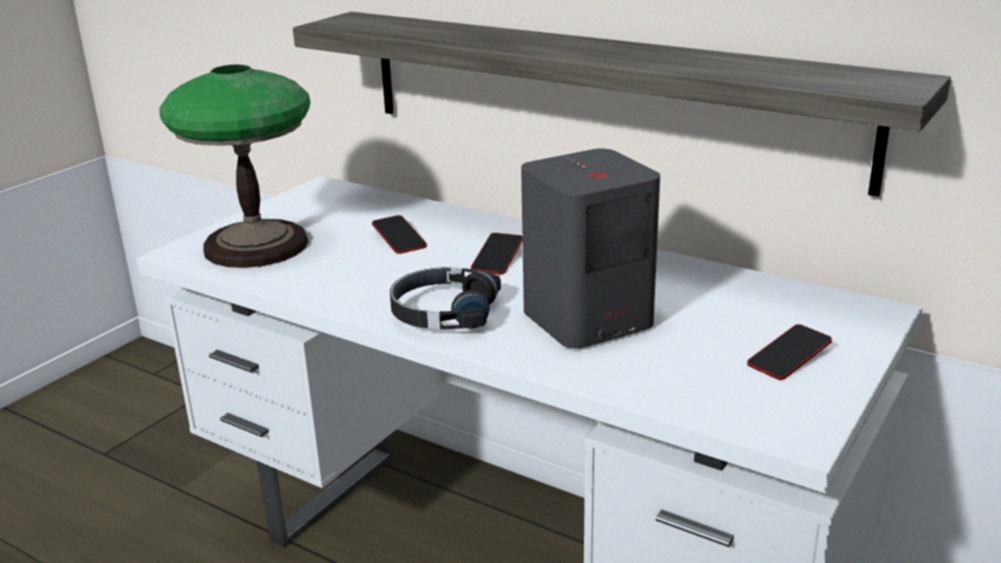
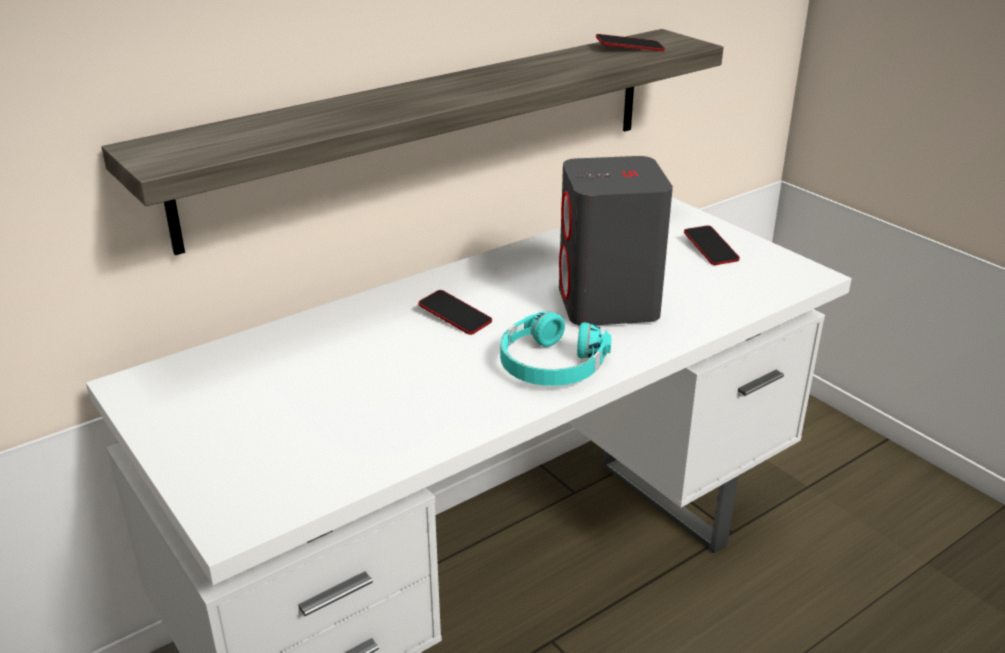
camera: 70 degrees left, 5 degrees up
(255, 246) = (275, 458): table lamp -> none
(399, 239) = (356, 359): phone -> phone (629, 48)
(443, 313) = (550, 365): black headphones -> turquoise headphones

